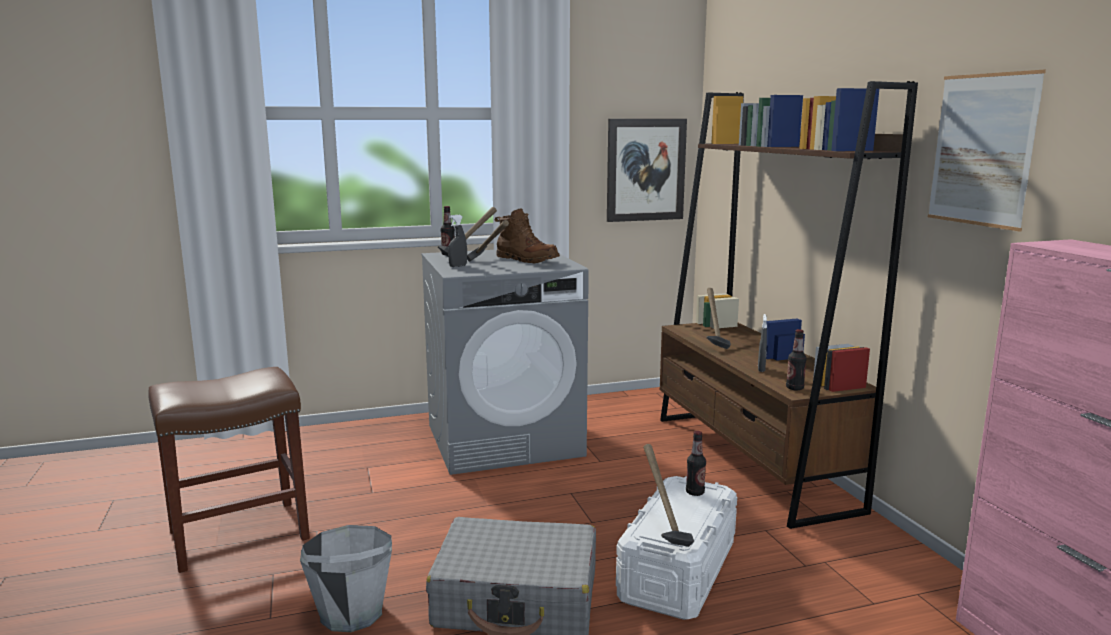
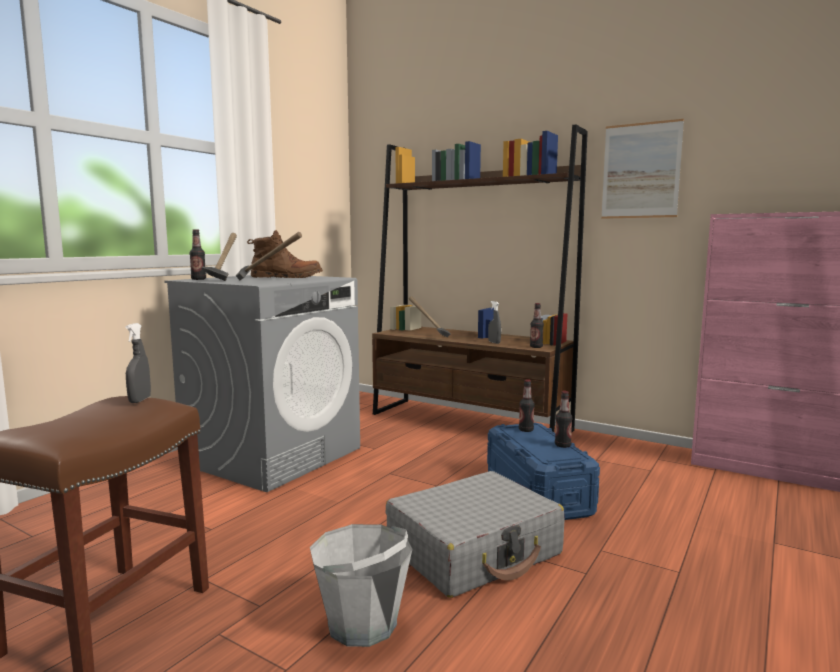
camera: 40 degrees left, 5 degrees down
(458, 266) = (242, 282): grey spray bottle -> grey spray bottle (140, 400)
(645, 170) = (319, 211): picture -> none
(662, 528) = (551, 452): hammer -> none
(677, 571) = (537, 492): white storage box -> blue storage box
(695, 525) = (562, 445): none -> bottle

